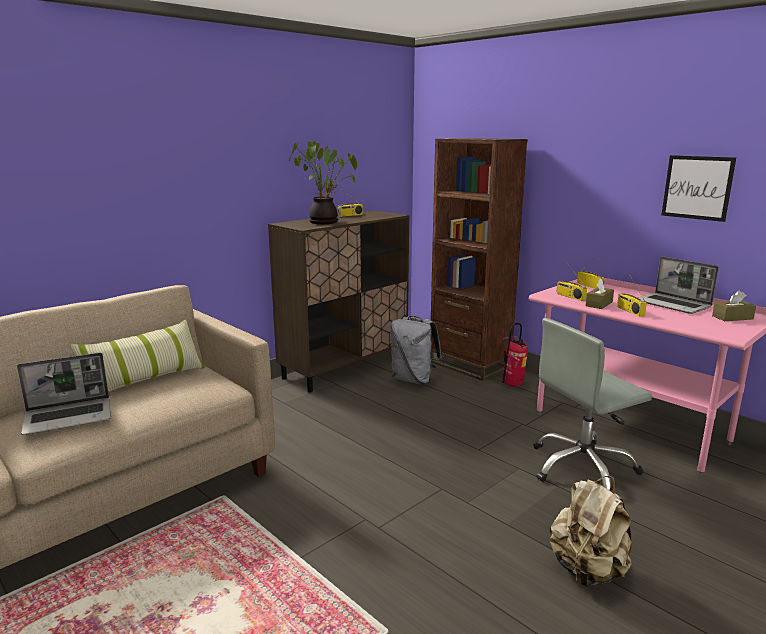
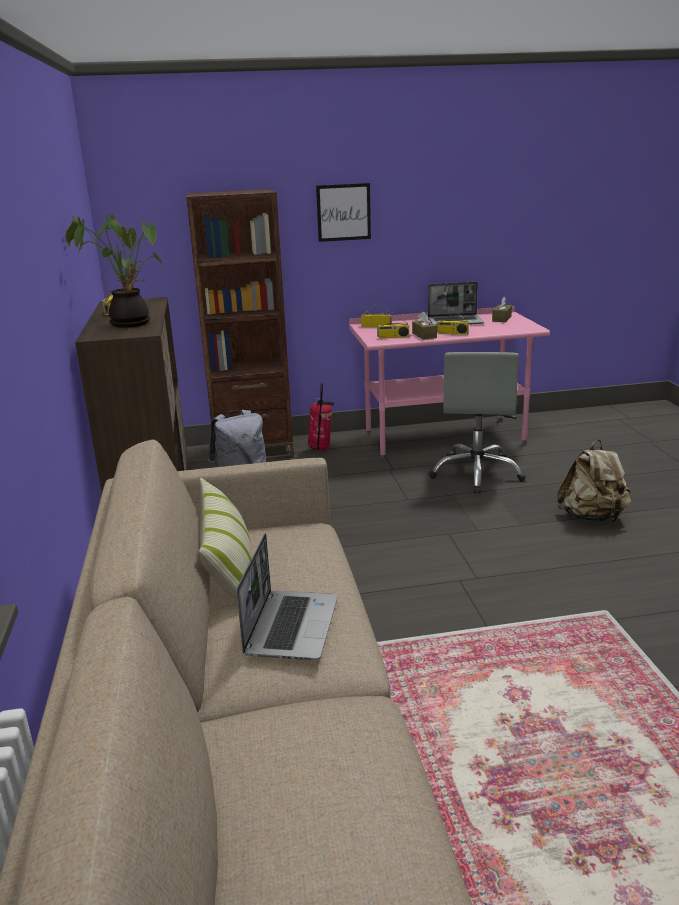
camera: 55 degrees left, 5 degrees up
(697, 187) = (442, 219): picture -> picture (343, 212)

